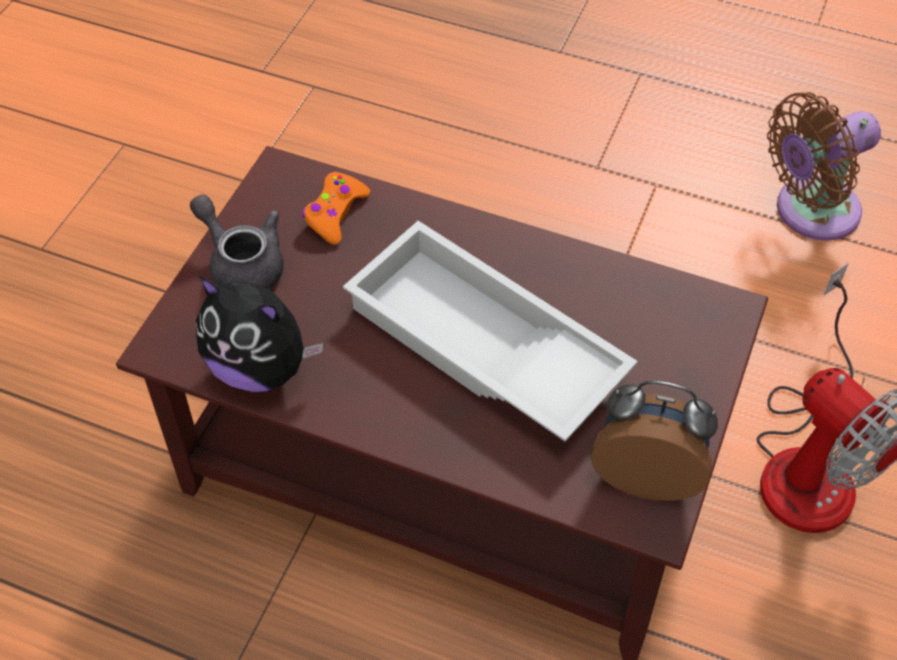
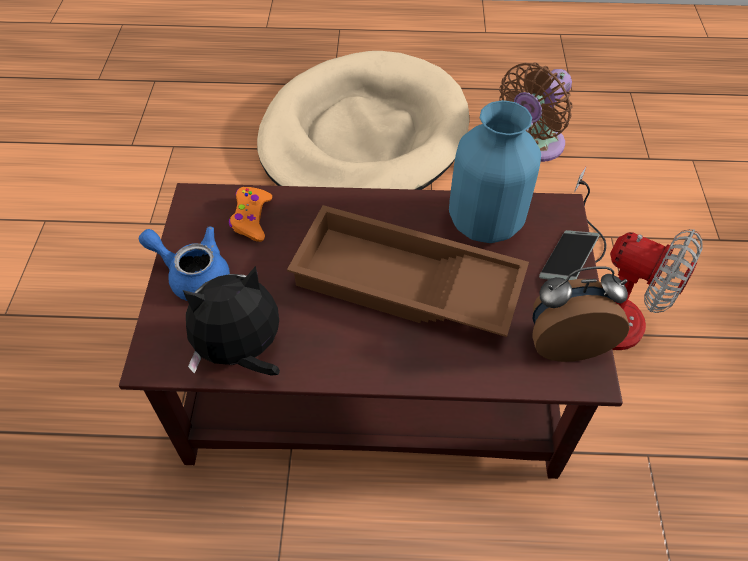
camera: 20 degrees left, 0 degrees up
(242, 263) = (193, 275): grey teapot -> blue teapot
(261, 368) = (242, 352): plush toy -> plush toy turned 150 degrees clockwise
(480, 347) = (403, 286): white tray -> brown tray
(571, 137) = (363, 137): none -> beige dog bed
(617, 298) = (483, 223): none -> blue vase
(702, 376) = (567, 260): none -> phone

